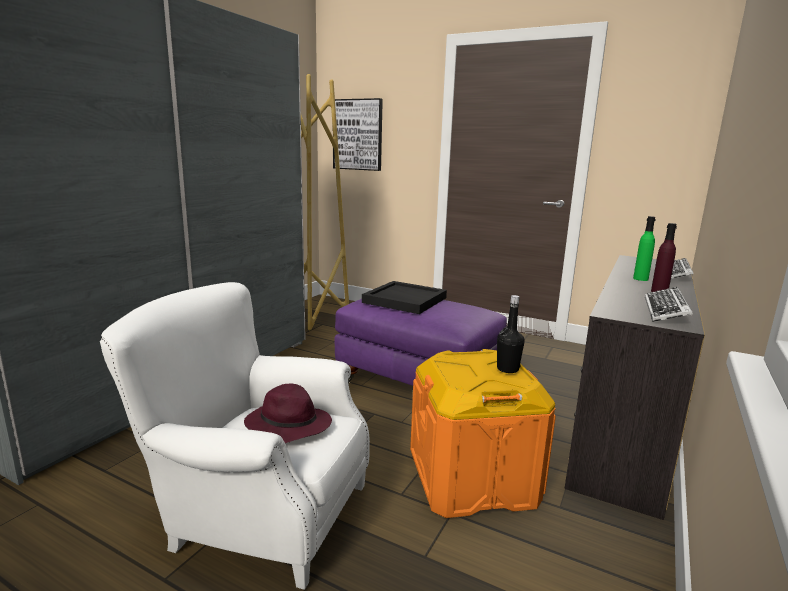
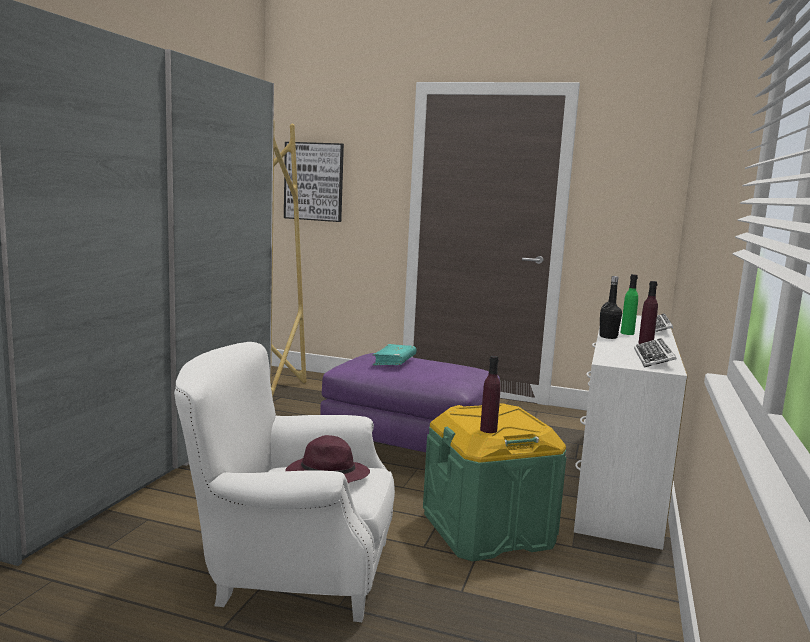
camera: 10 degrees left, 5 degrees down
(404, 300) = (394, 362): black tray -> turquoise book
(468, 383) = (488, 430): none -> purple bottle
(472, 478) = (487, 530): orange storage box -> green storage box
(507, 369) = (519, 418): black bottle -> black bottle (608, 337)
(622, 426) = (617, 479): black dresser -> white dresser

